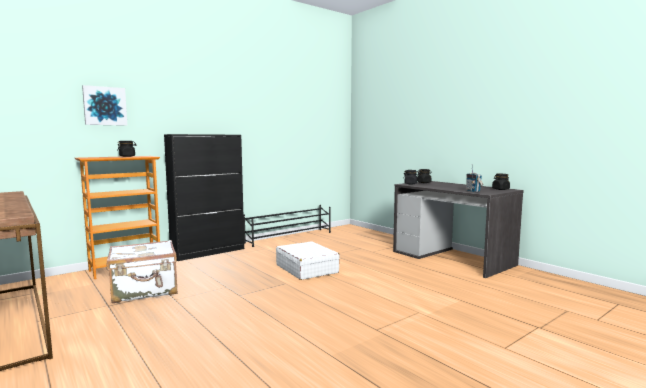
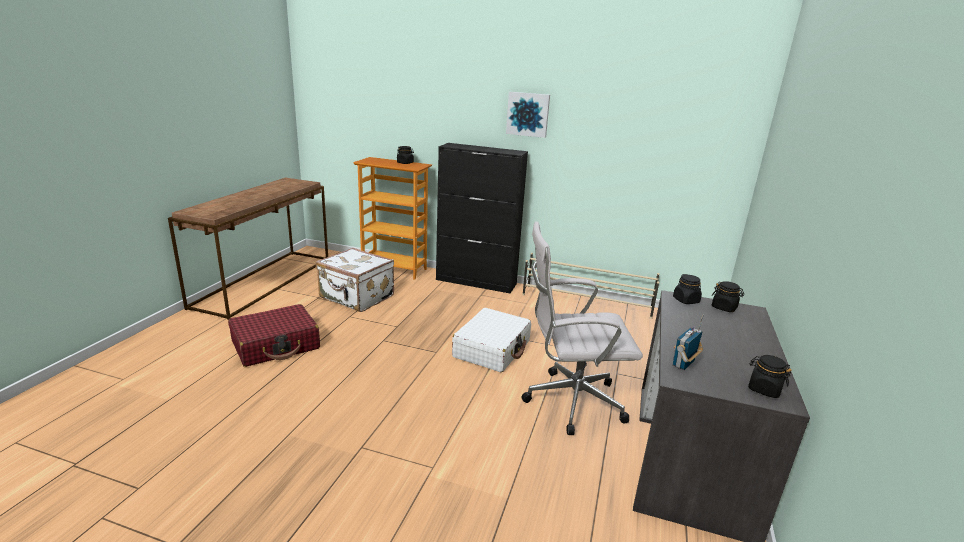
camera: 55 degrees right, 15 degrees up
(105, 106) = (398, 108): picture -> picture (528, 114)
(167, 339) = (276, 345): none -> red suitcase
(290, 237) = (587, 301): black shoe rack -> beige shoe rack
(387, 266) = (569, 401): none -> white office chair

